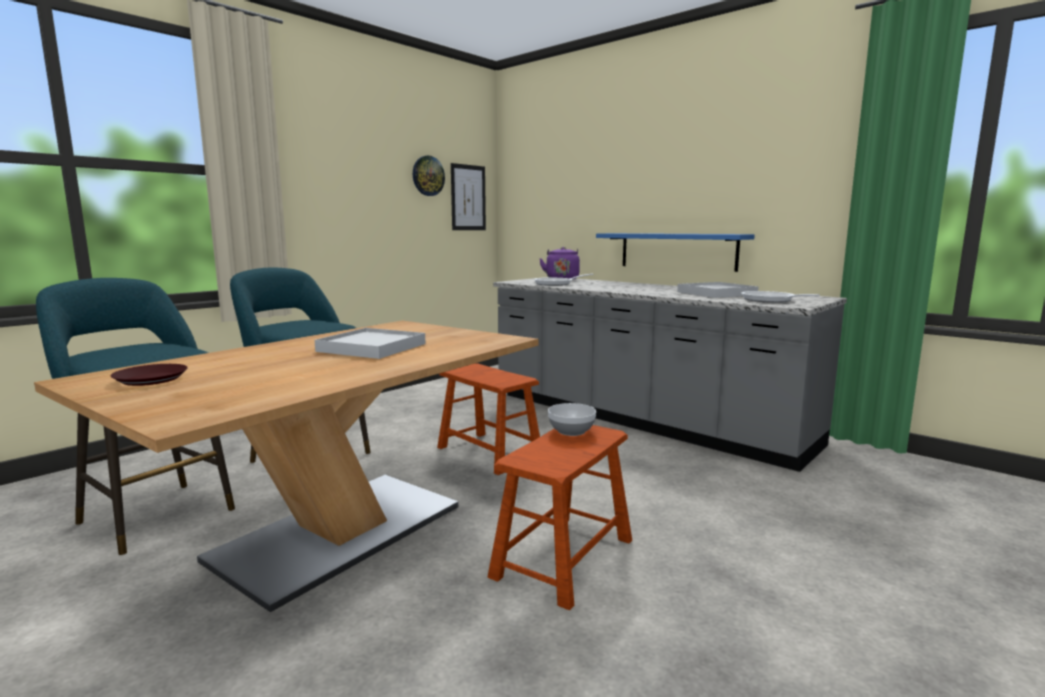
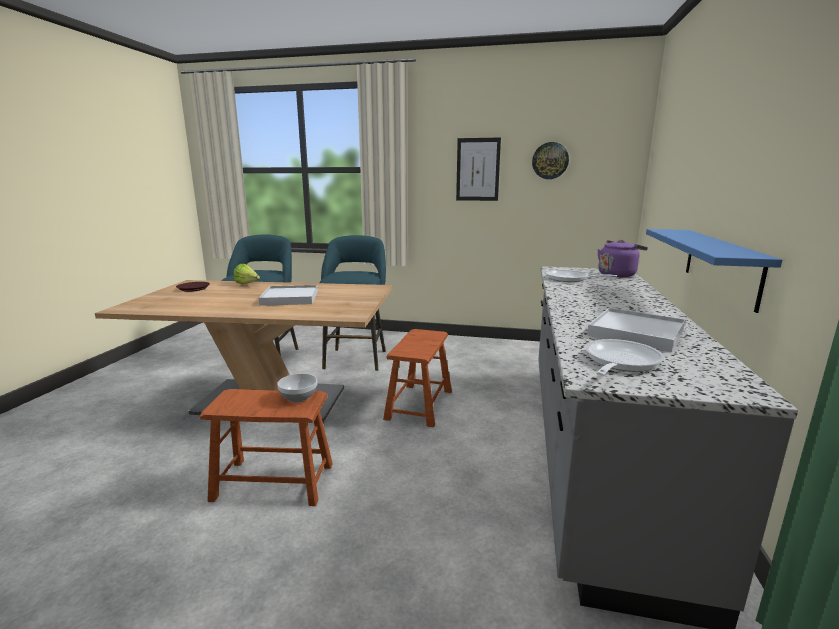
camera: 60 degrees right, 5 degrees up
(220, 356) = (248, 284): none -> lettuce
(468, 197) = (600, 179): picture -> picture (478, 169)

